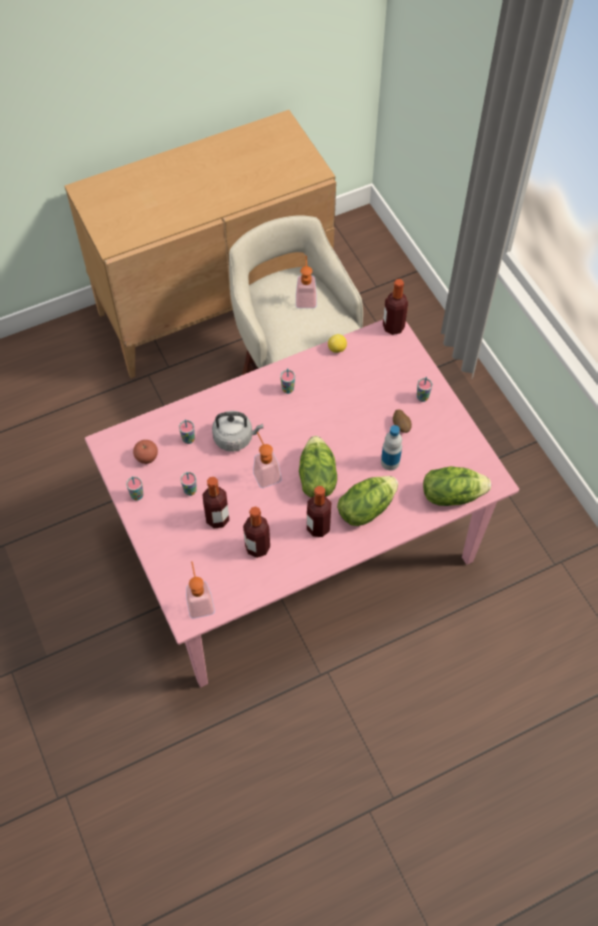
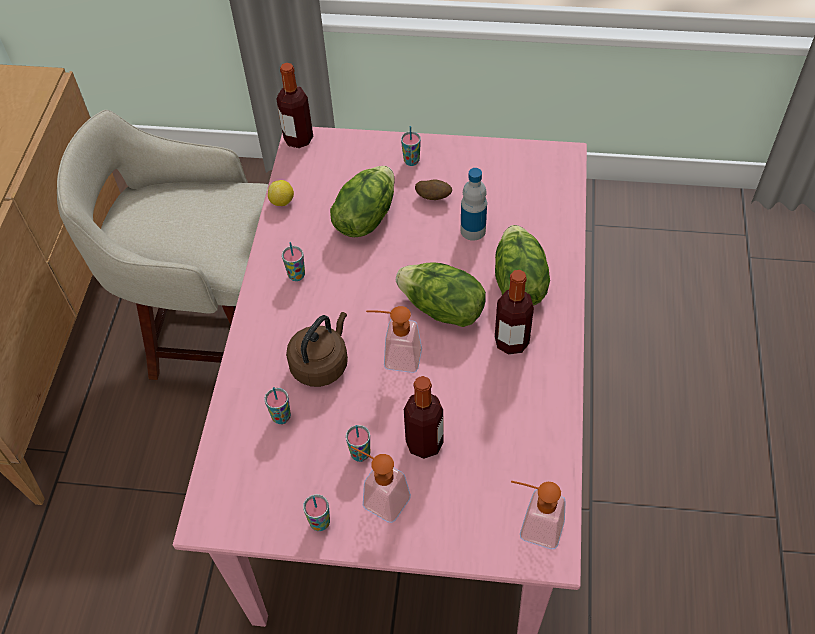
camera: 55 degrees left, 5 degrees down
(147, 457) = (270, 481): apple -> none
(235, 438) = (321, 364): grey kettle -> brown kettle
(257, 547) = (496, 419): bottle -> none
(306, 297) = (172, 205): soap dispenser -> soap dispenser (379, 498)
(451, 494) = (554, 199): lettuce -> lettuce (365, 217)

